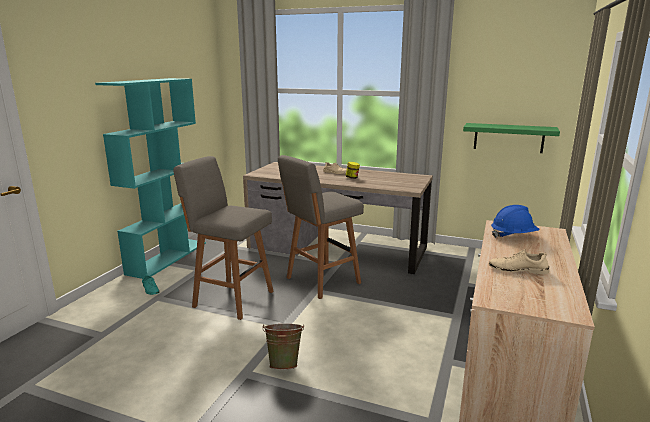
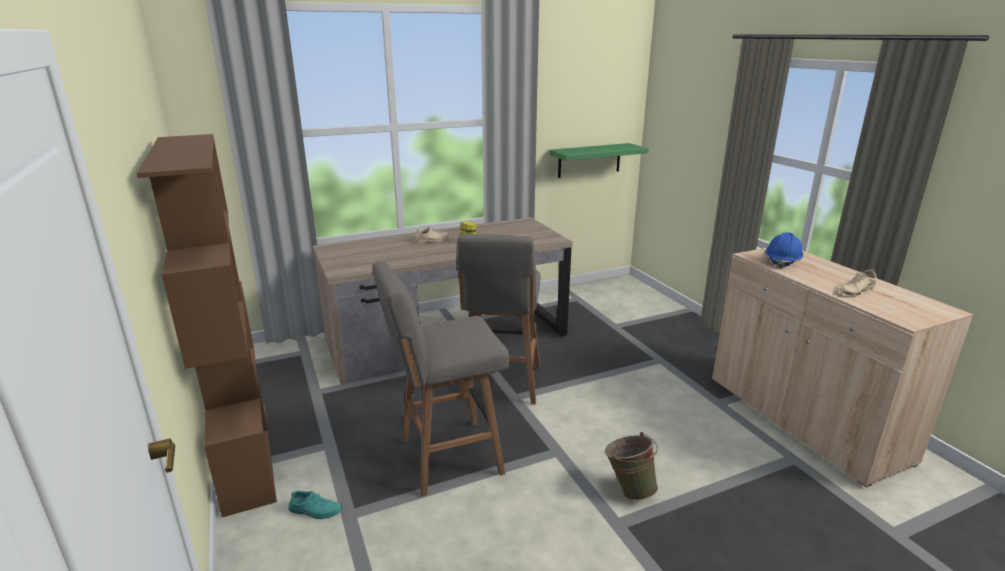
camera: 45 degrees left, 5 degrees up
(168, 257) = (245, 454): turquoise bookcase -> brown bookcase

